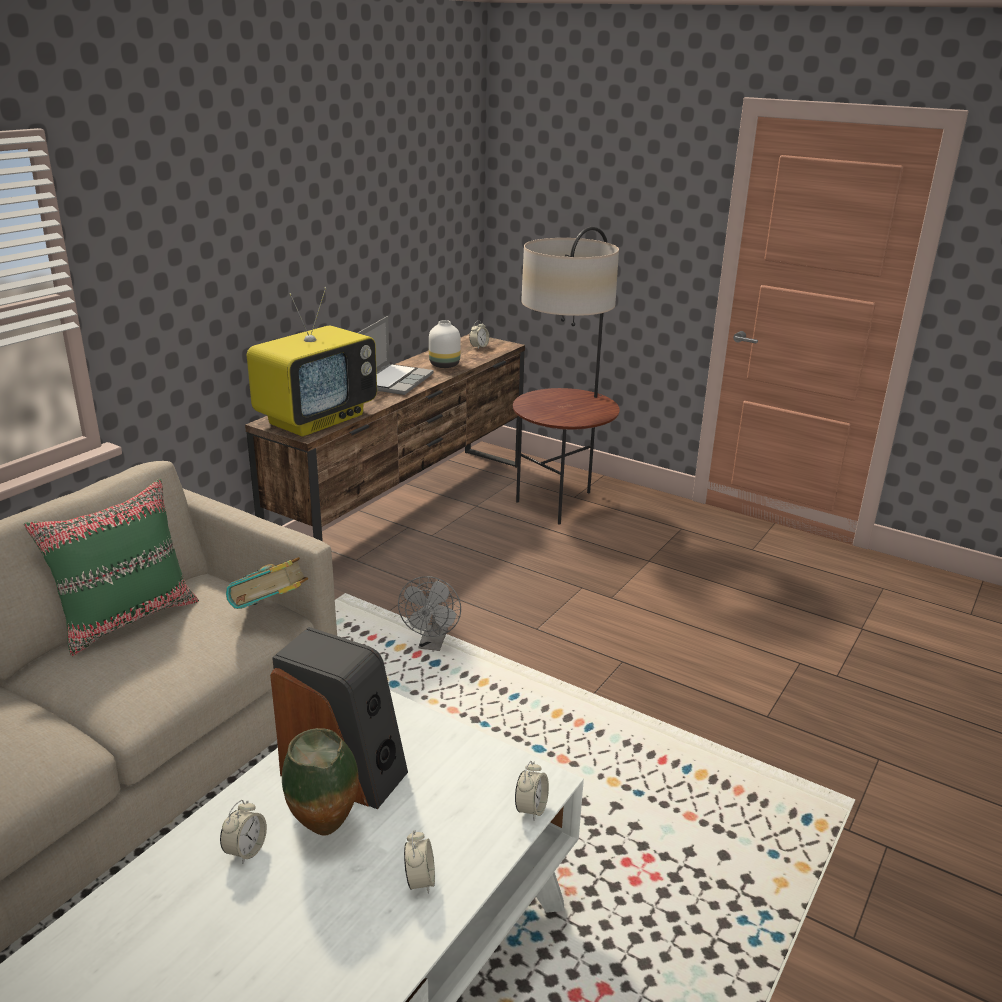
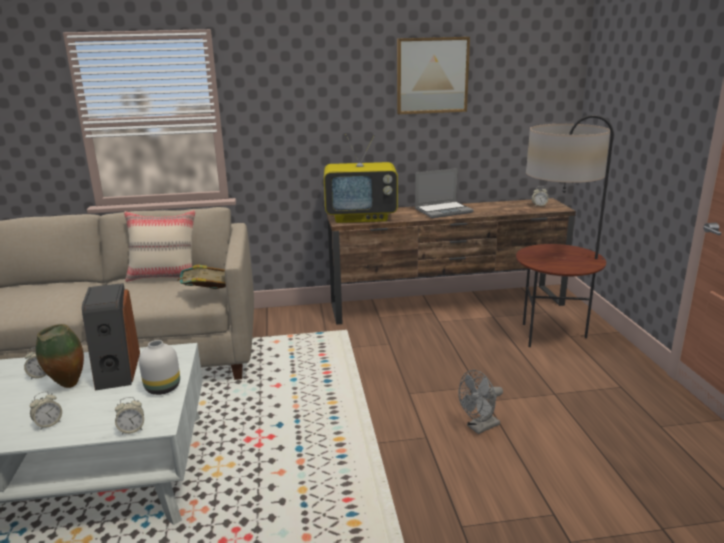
camera: 50 degrees right, 5 degrees down
(127, 618) = (165, 277): green pillow -> beige pillow
(349, 184) = (432, 75): none -> picture
(432, 644) = (343, 372): grey fan -> grey fan (479, 427)
(445, 365) = (492, 210): white vase -> white vase (164, 388)

